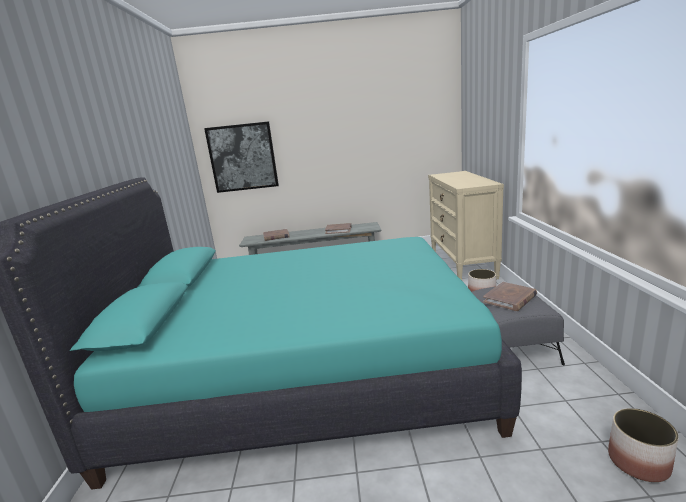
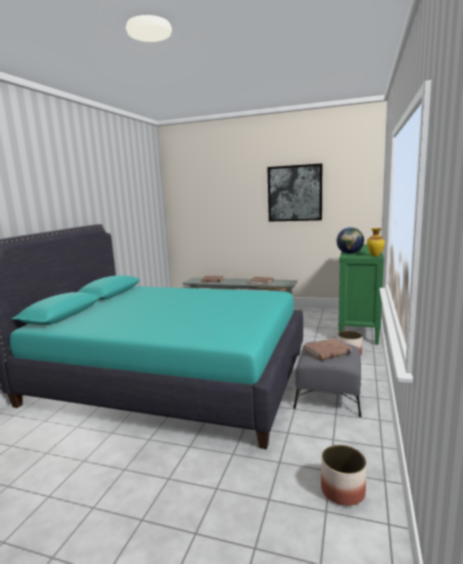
camera: 20 degrees right, 5 degrees down
(242, 157) = (197, 216): picture -> picture (294, 193)
(458, 183) = (349, 253): none -> globe
(462, 264) = (358, 328): beige dresser -> green dresser
(490, 182) = (375, 256): none -> vase

